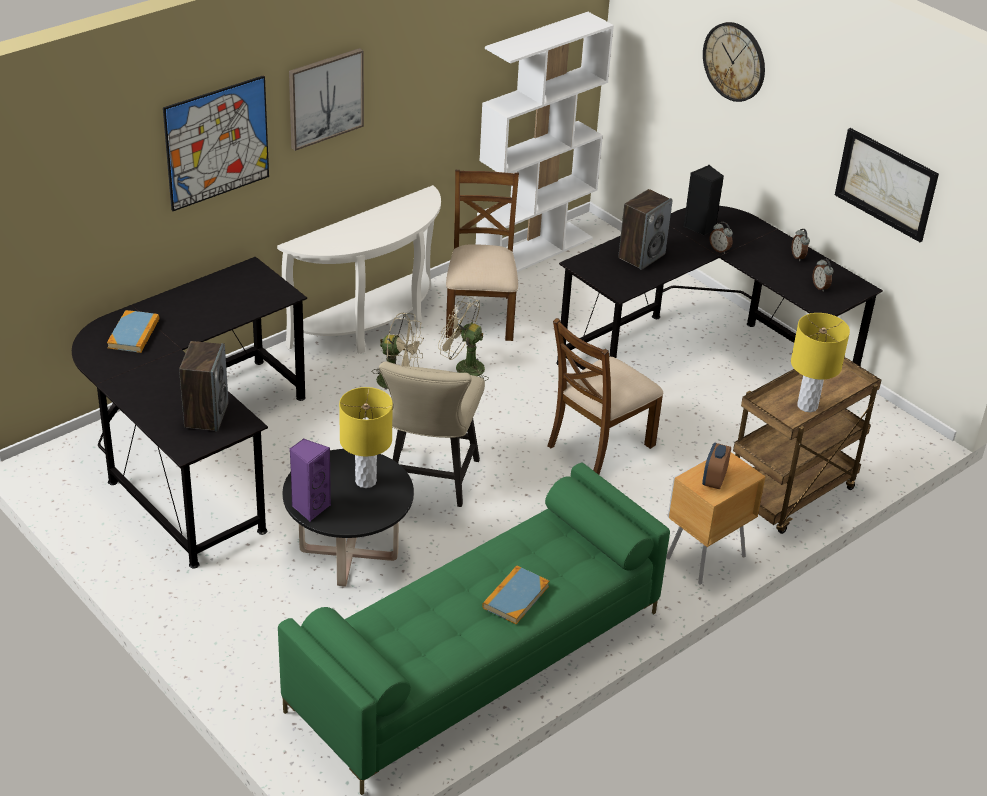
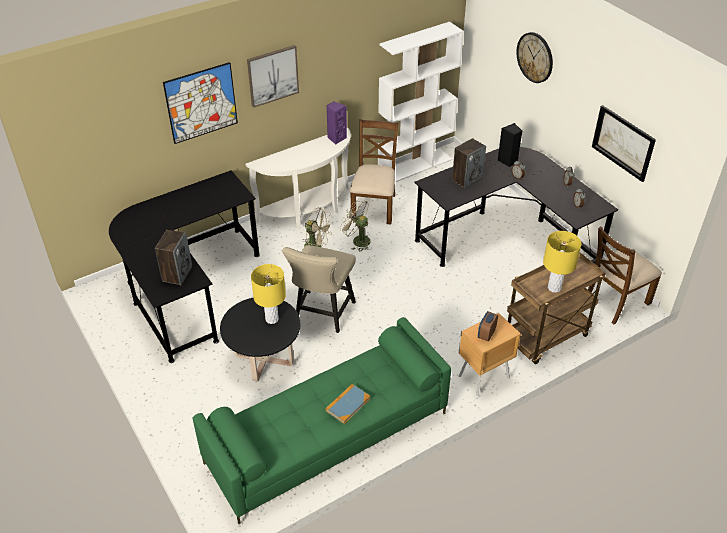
camera: 10 degrees right, 5 degrees up
(134, 334) = (147, 218): book -> none
(310, 507) = (234, 334): purple speaker -> purple speaker (336, 138)
(599, 445) = (431, 296): brown chair -> brown chair (615, 301)

